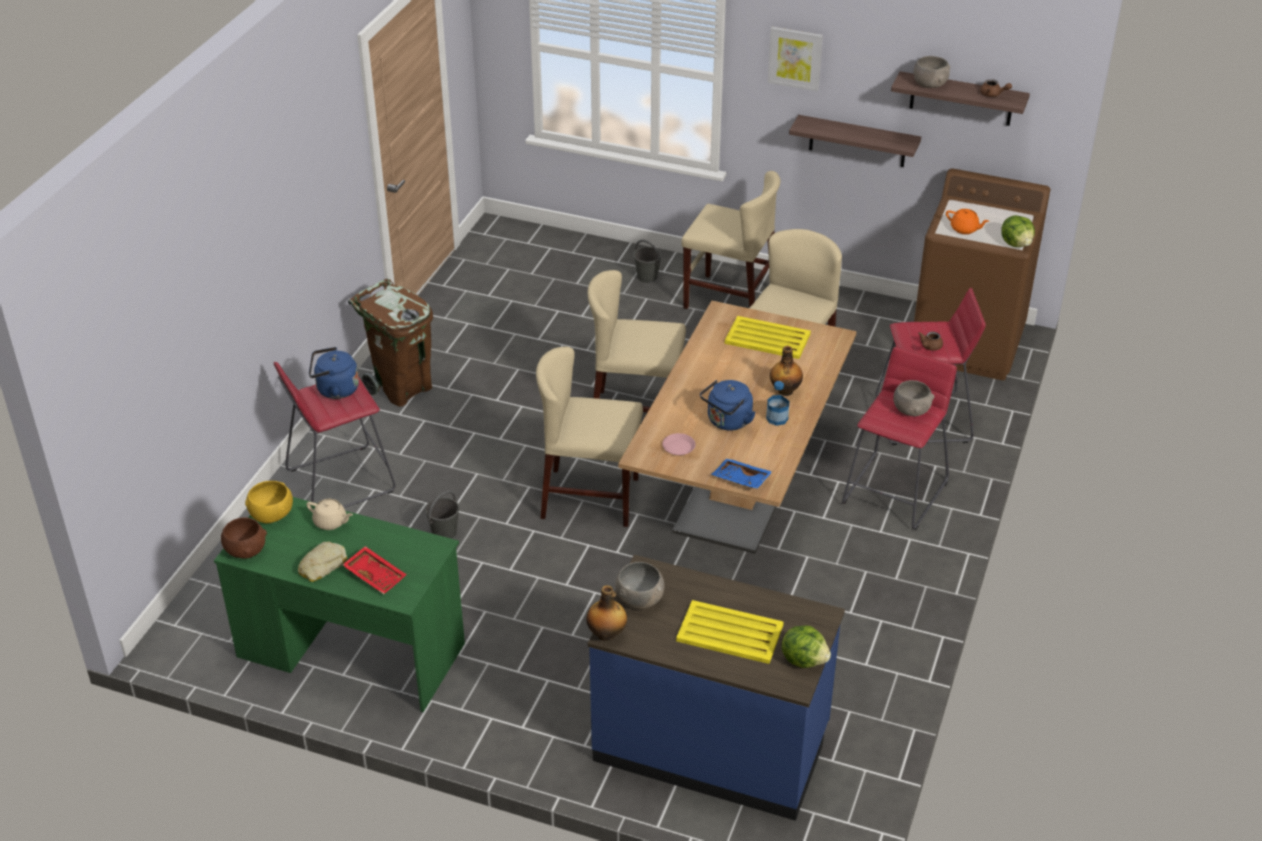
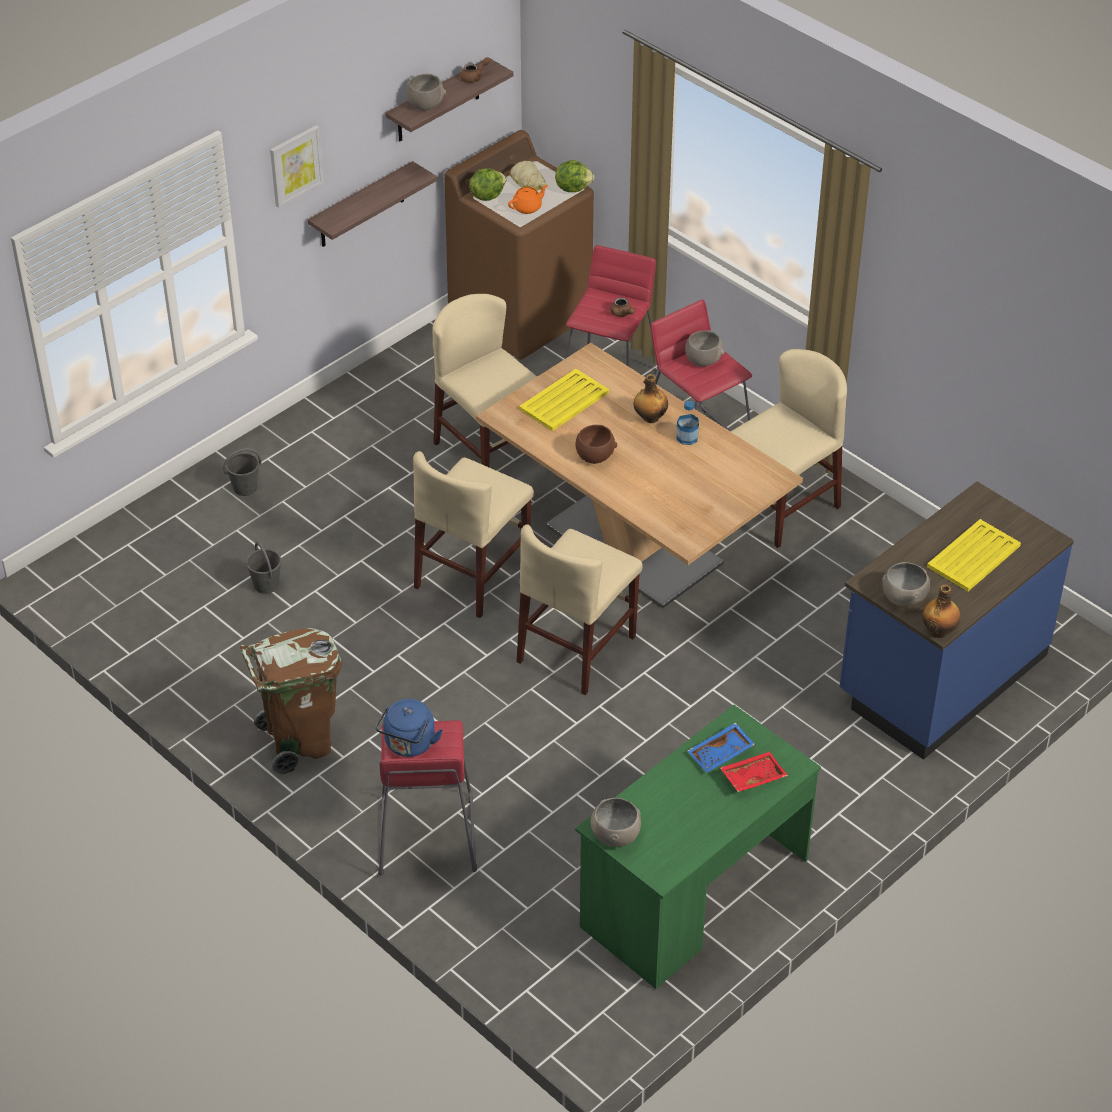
camera: 65 degrees left, 5 degrees up
(246, 550) = (661, 867): brown bowl -> brown bowl (595, 455)
(271, 514) = (615, 834): yellow bowl -> grey bowl
(322, 565) = (717, 813): bread -> bread (527, 181)
(331, 522) = (655, 791): beige teapot -> none
(444, 533) = (562, 774): grey bucket -> grey bucket (266, 585)
(678, 447) = (689, 513): pink plate -> none
(727, 422) = (672, 470): blue kettle -> none
(729, 300) = (333, 442): beige chair -> beige chair (781, 508)
(740, 480) = (759, 490): blue tray -> blue tray (721, 754)
(804, 659) = (1024, 524): lettuce -> lettuce (487, 195)

